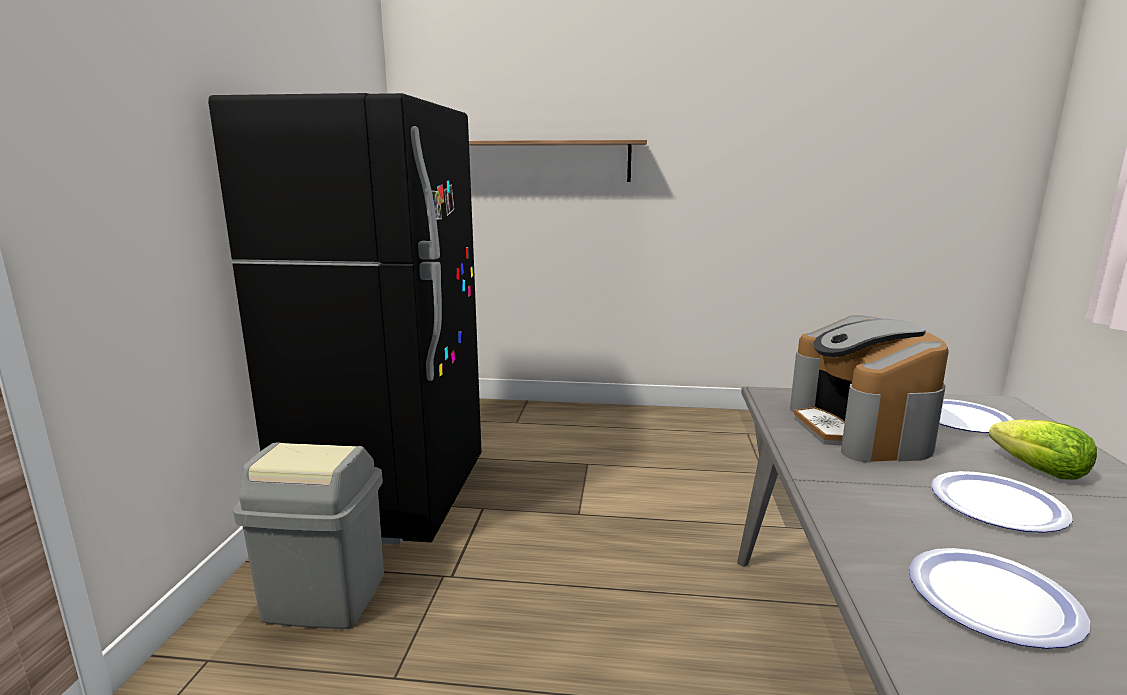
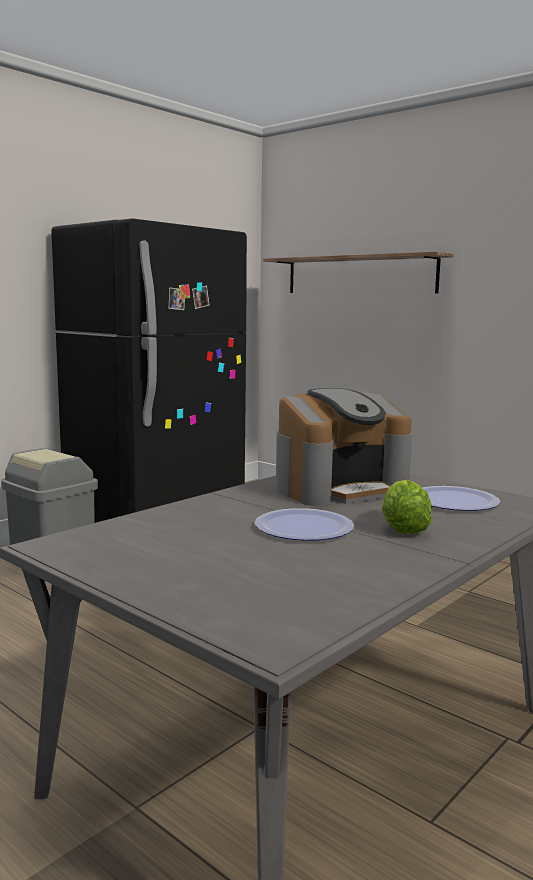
camera: 35 degrees right, 5 degrees down
(860, 429) = (340, 488): coffee machine -> coffee machine turned 150 degrees counterclockwise
(992, 598) = (158, 542): plate -> none

